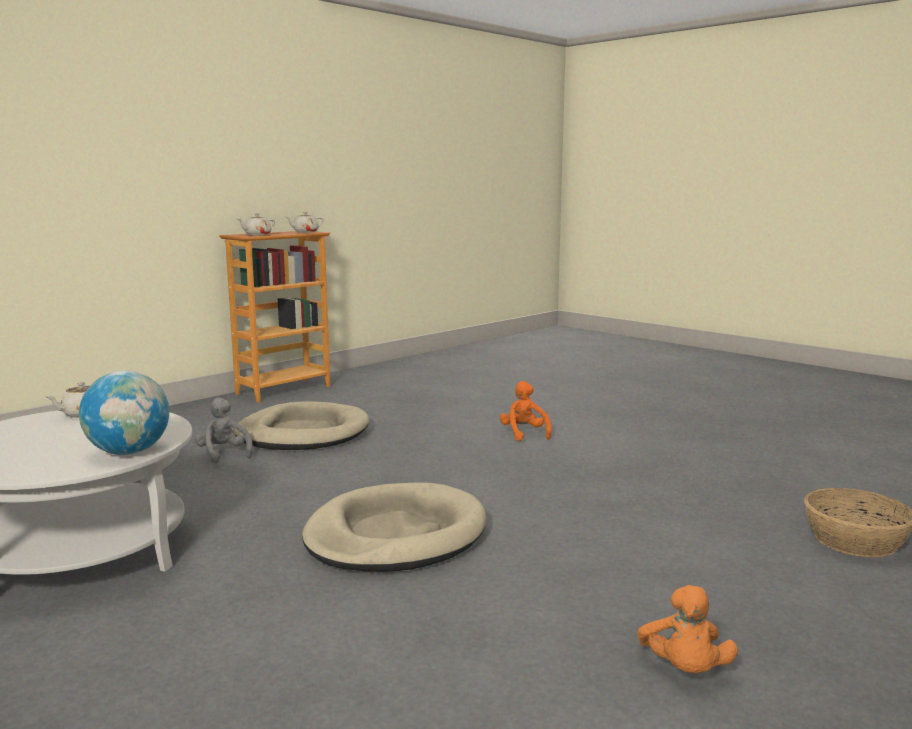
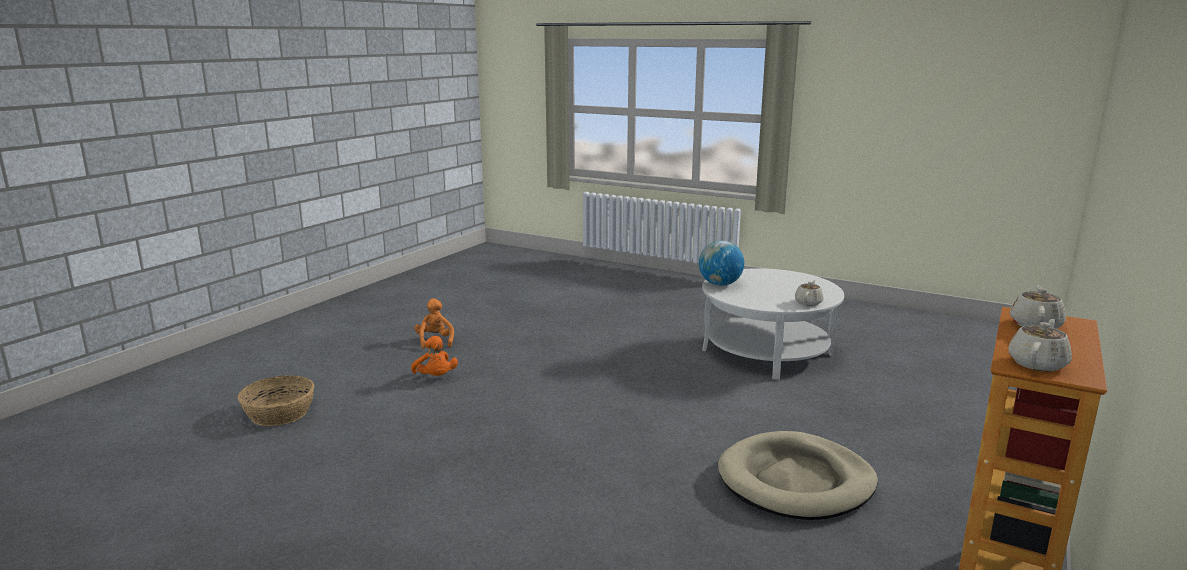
camera: 165 degrees right, 5 degrees up
(224, 454) = (821, 436): grey plush toy -> none
(395, 535) = (596, 381): beige dog bed -> none
(524, 434) = (537, 521): orange plush toy -> orange plush toy (435, 377)

